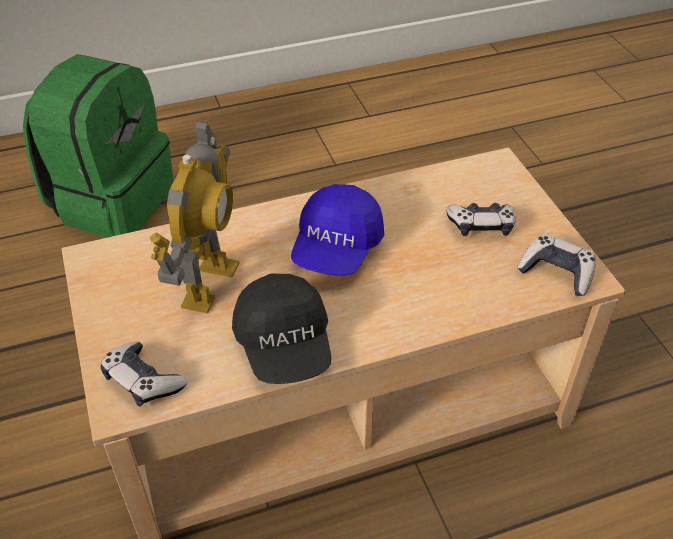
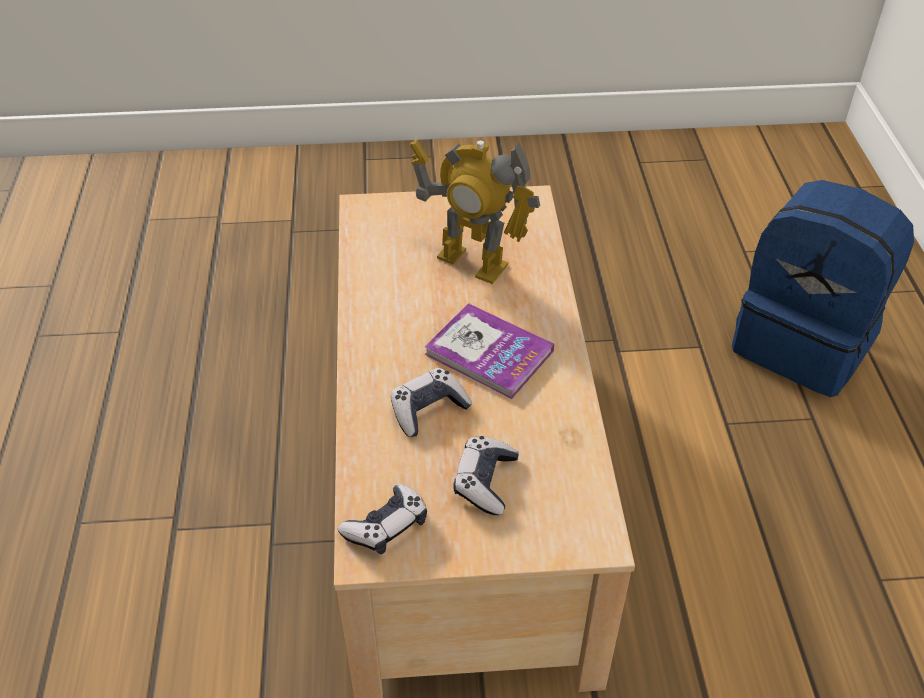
camera: 105 degrees right, 0 degrees up
(112, 201) = (804, 343): green backpack -> blue backpack
(143, 381) = (380, 219): game controller -> game controller (428, 409)
(285, 345) = (380, 298): black cap -> none
(336, 248) = (489, 353): blue cap -> book

